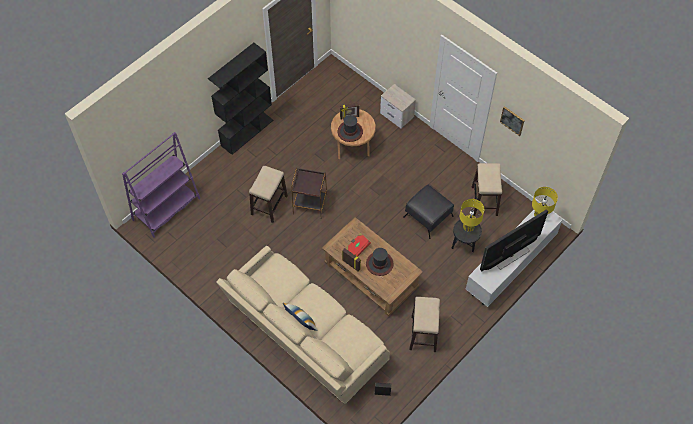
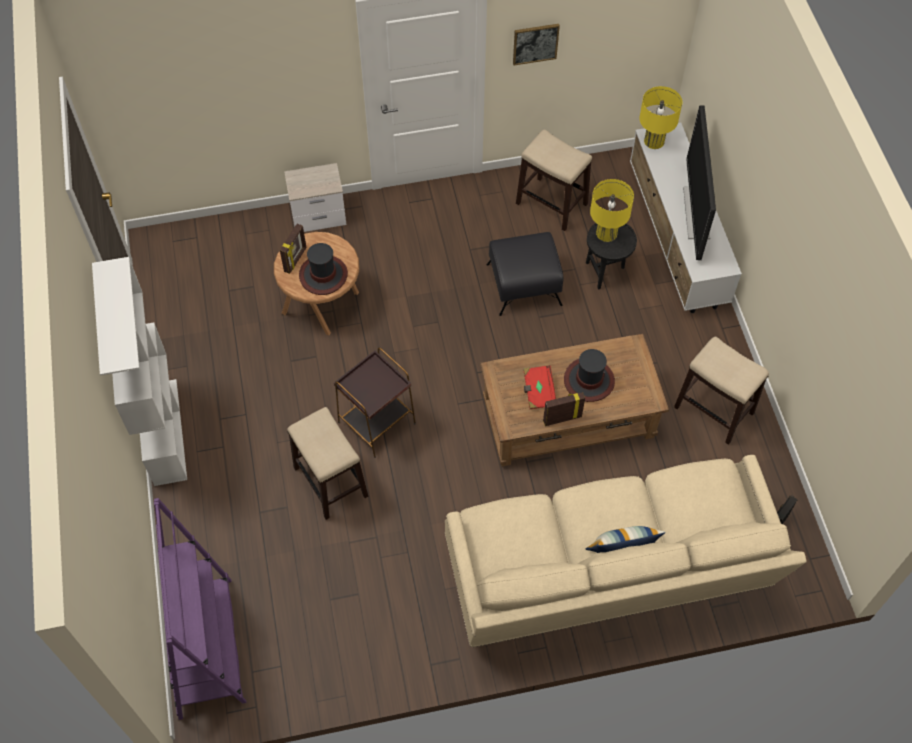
camera: 55 degrees left, 0 degrees up
(247, 132) = (164, 431): black bookcase -> white bookcase

